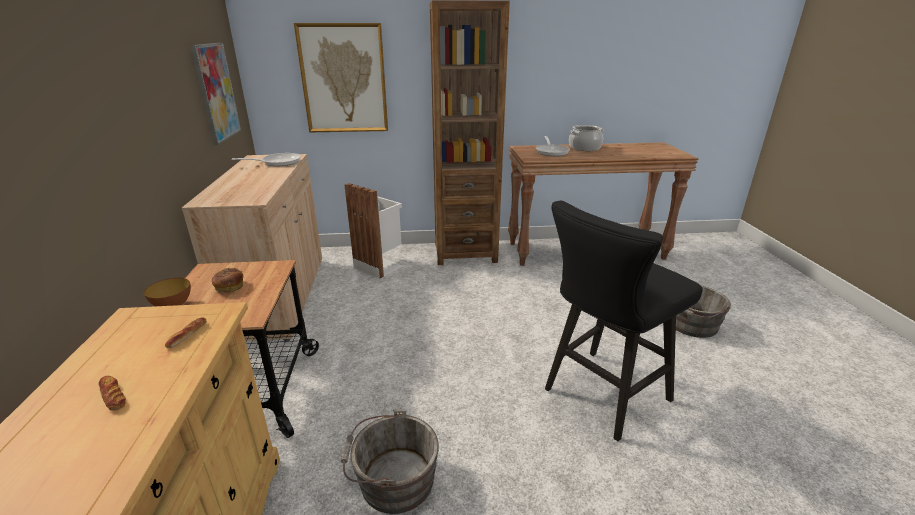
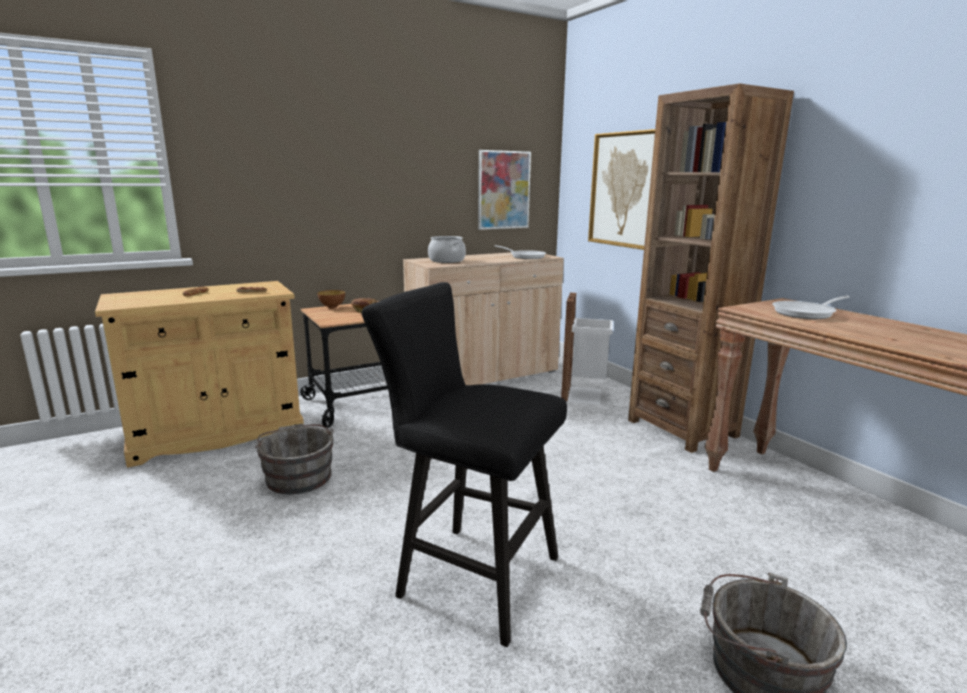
camera: 65 degrees right, 10 degrees down
(584, 148) = (886, 325): cooking pot -> cooking pot (447, 260)

